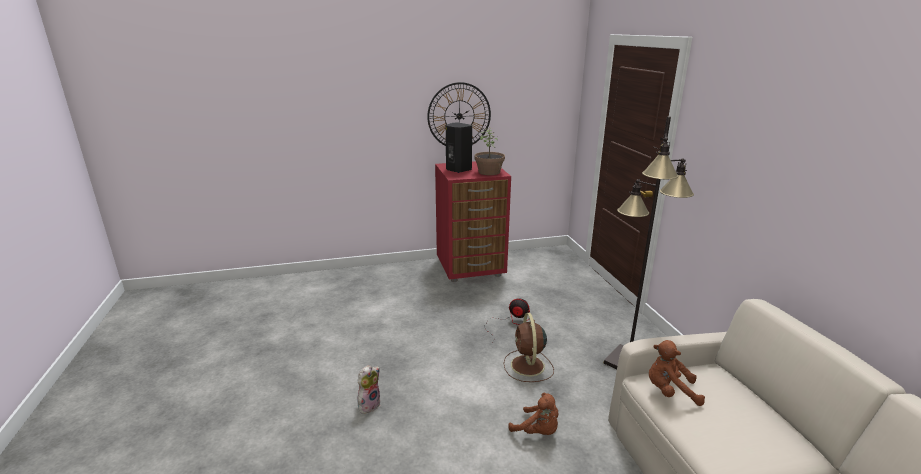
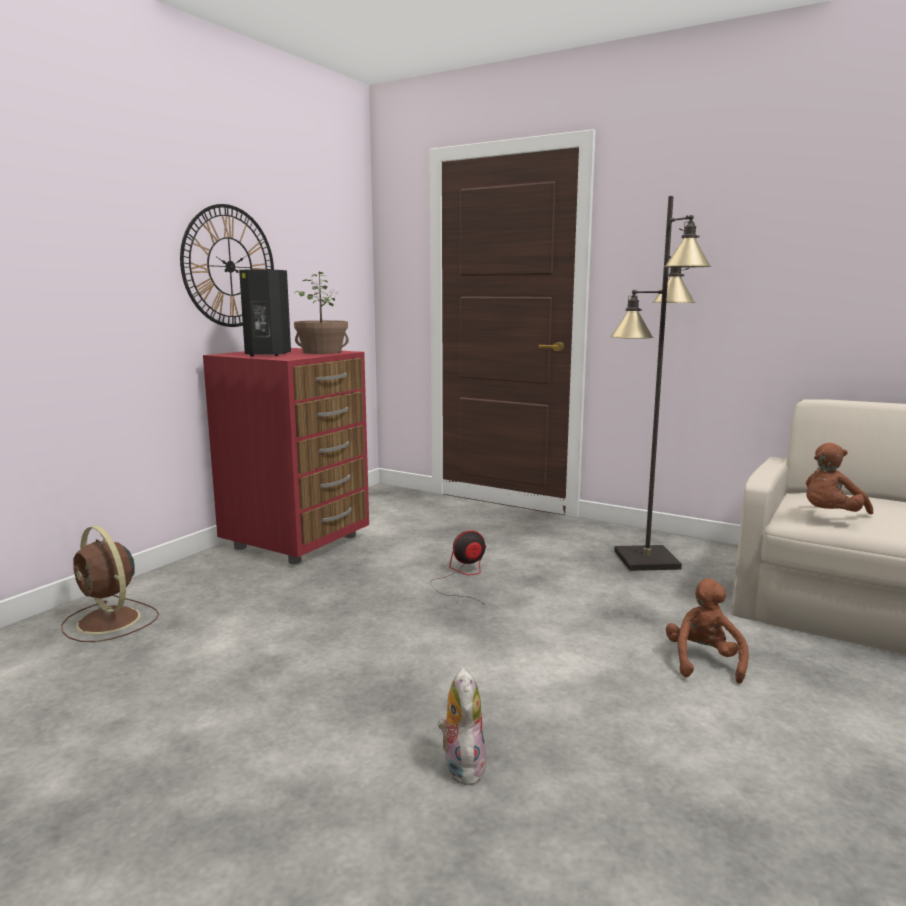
camera: 45 degrees left, 10 degrees down
(528, 366) = (569, 608): brown fan -> brown fan (110, 621)
(537, 431) = (703, 662): brown plush toy -> brown plush toy turned 75 degrees counterclockwise

